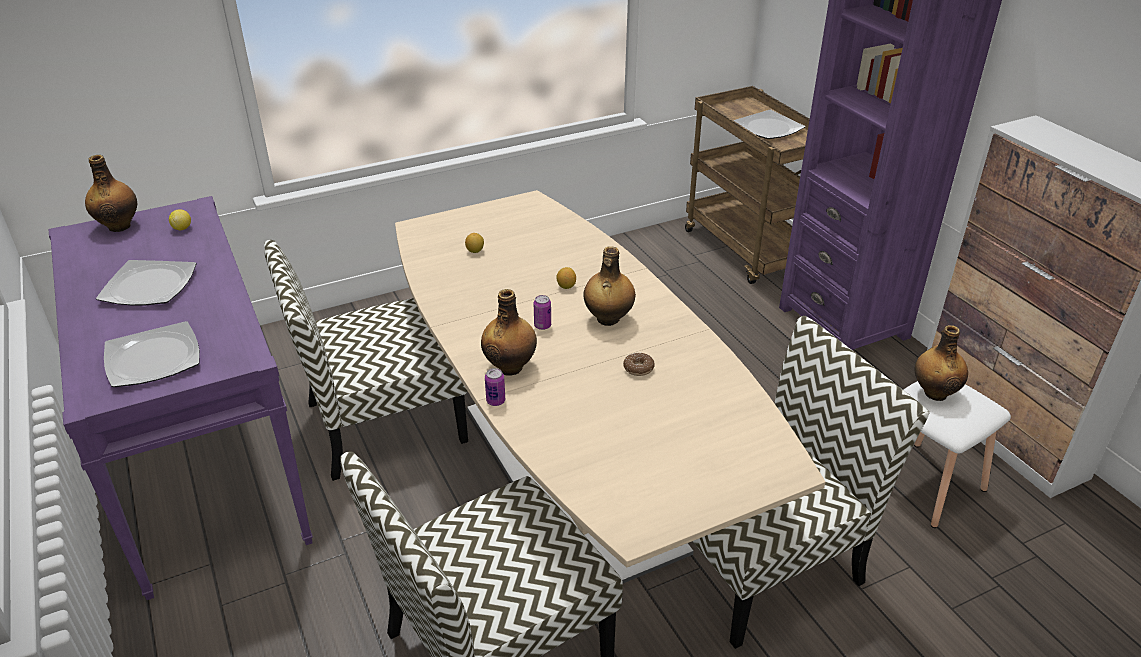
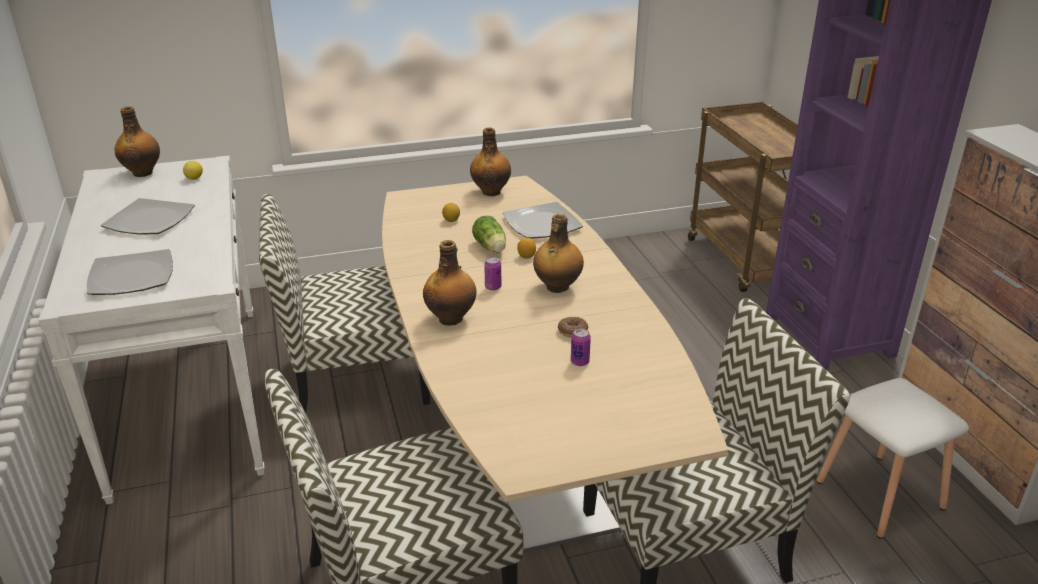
camera: 10 degrees right, 5 degrees down
(204, 462) = (189, 395): purple console table -> white console table
(495, 401) = (427, 345): can -> can (580, 362)
(526, 280) = (491, 248): none -> lettuce
(769, 128) = (769, 139): plate -> plate (543, 224)
(934, 392) = (889, 396): bottle -> bottle (491, 191)

